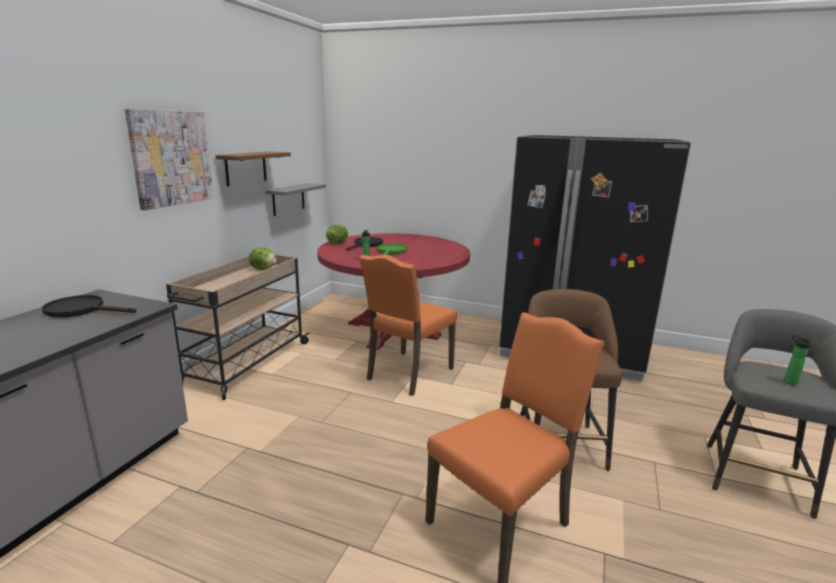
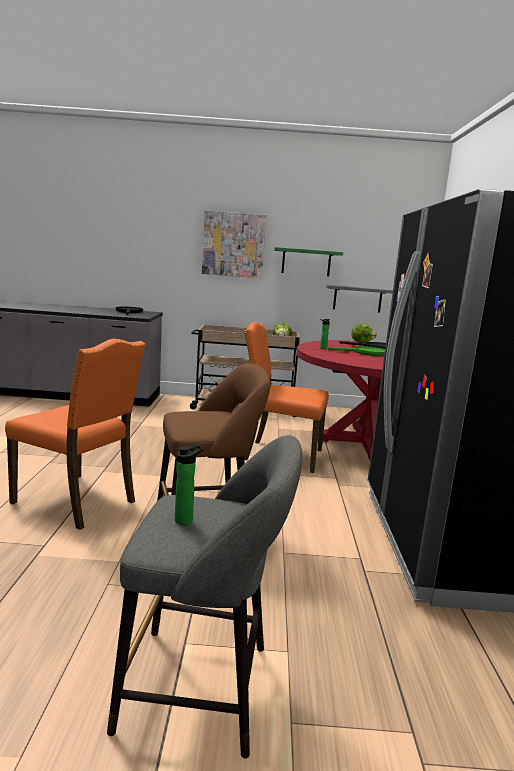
camera: 70 degrees right, 5 degrees down
(246, 168) = (306, 262): brown shelf -> green shelf

